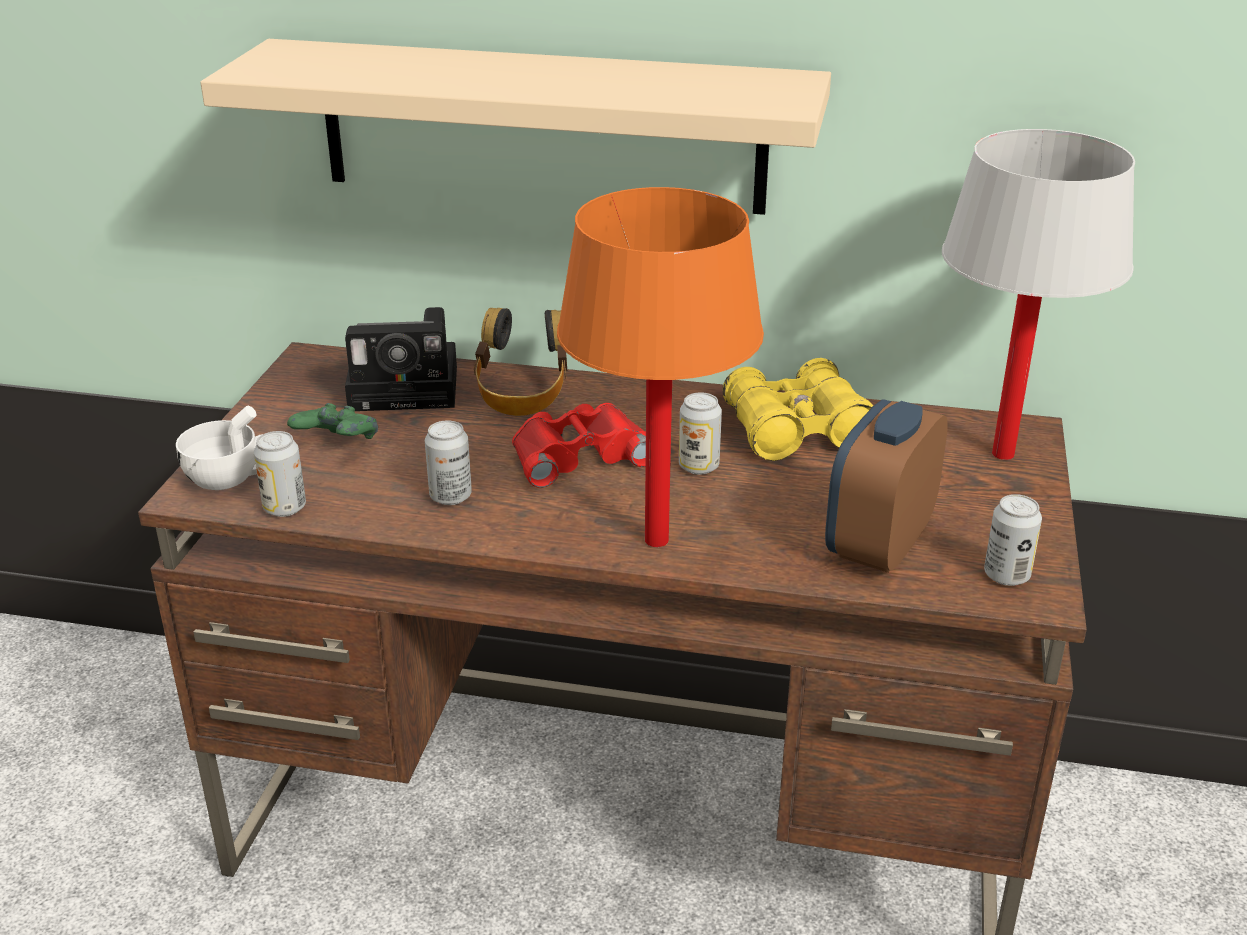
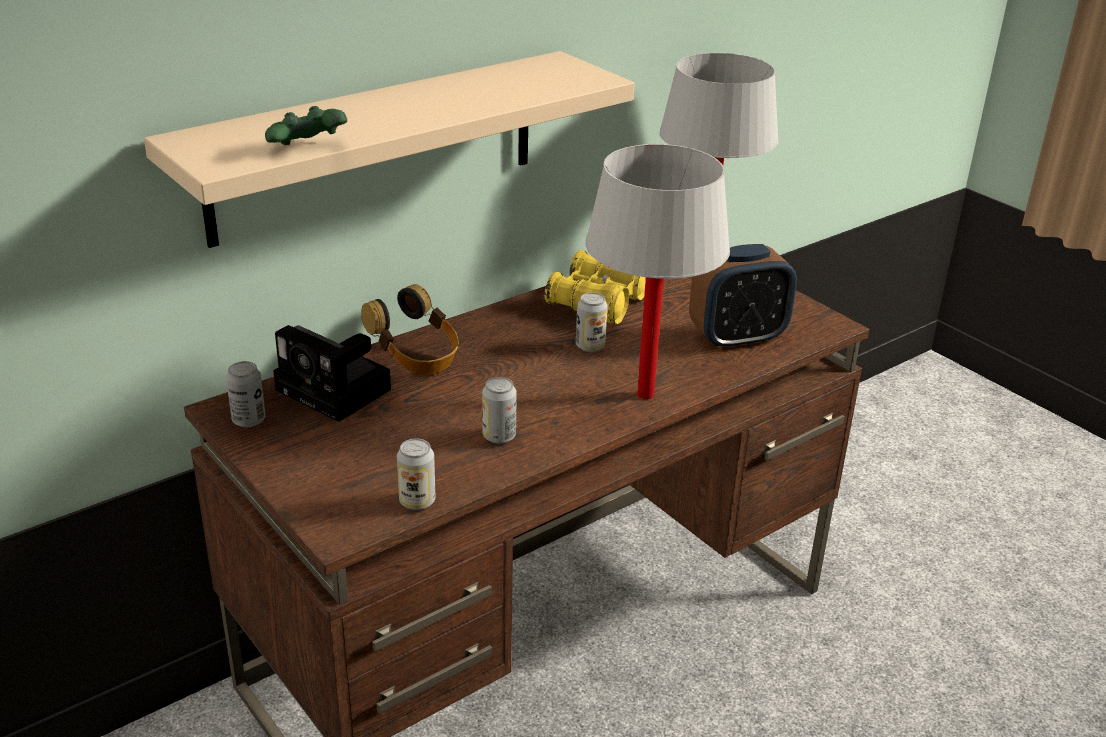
camera: 50 degrees left, 0 degrees up
(232, 478) = (344, 507): white cup -> none
(337, 445) = (368, 449): green game controller -> green game controller (308, 149)
(409, 387) = (337, 391): camera -> camera turned 90 degrees clockwise
(578, 454) = (518, 374): red binoculars -> none
(656, 540) = (645, 394): orange table lamp -> white table lamp
(878, 545) = (737, 338): alarm clock -> alarm clock turned 90 degrees counterclockwise
(1006, 575) = (806, 322): can -> can (249, 420)

